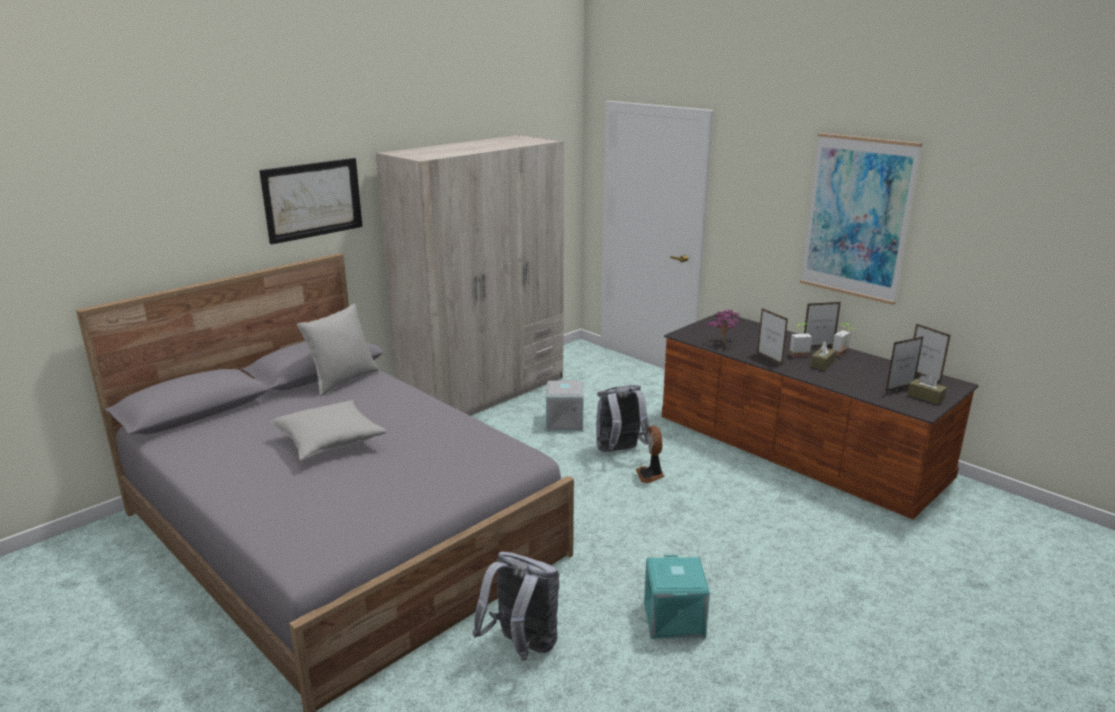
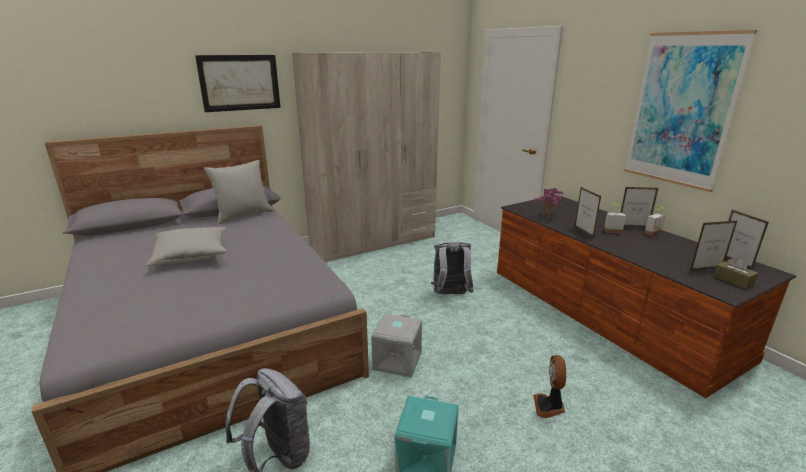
camera: 15 degrees right, 0 degrees up
(563, 421) = (419, 267): grey storage box -> grey storage box (396, 360)
(651, 475) = (467, 317): fan -> fan (549, 406)
(822, 364) = (632, 240): brown tissue box -> none

